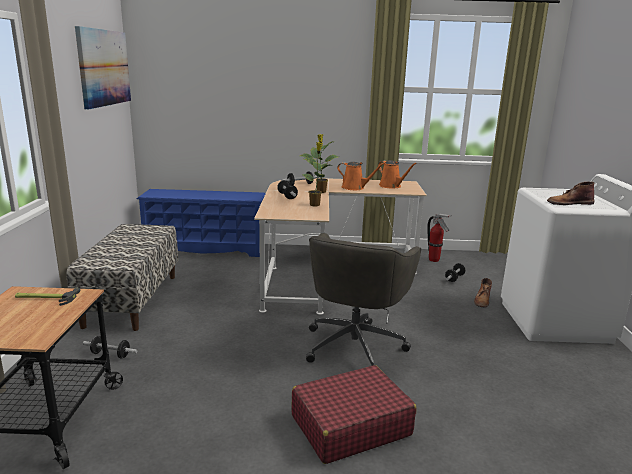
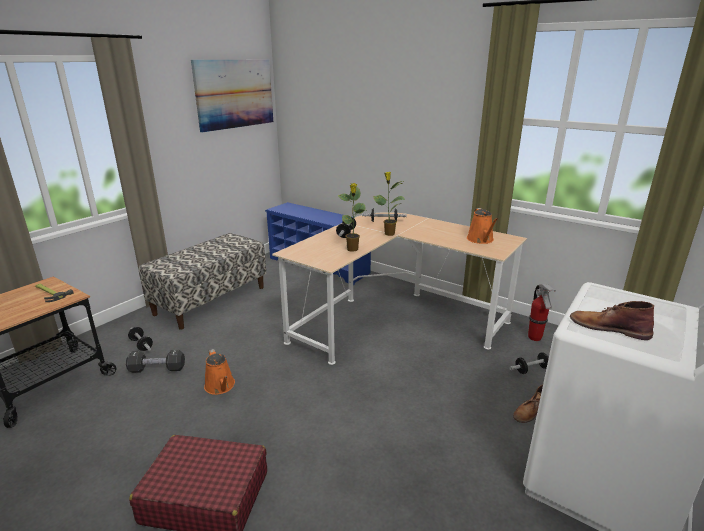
camera: 35 degrees right, 5 degrees up
(163, 366) = (157, 369): none -> black dumbbell
(355, 188) = (434, 235): orange watering can -> orange watering can (220, 386)
(355, 345) = (318, 411): grey office chair -> none

